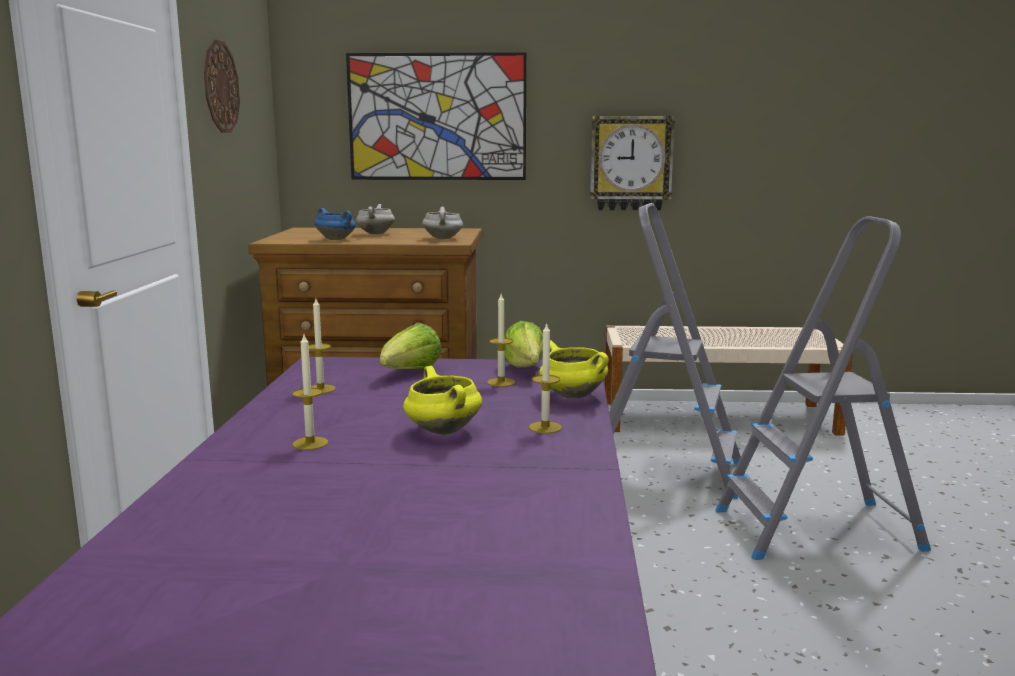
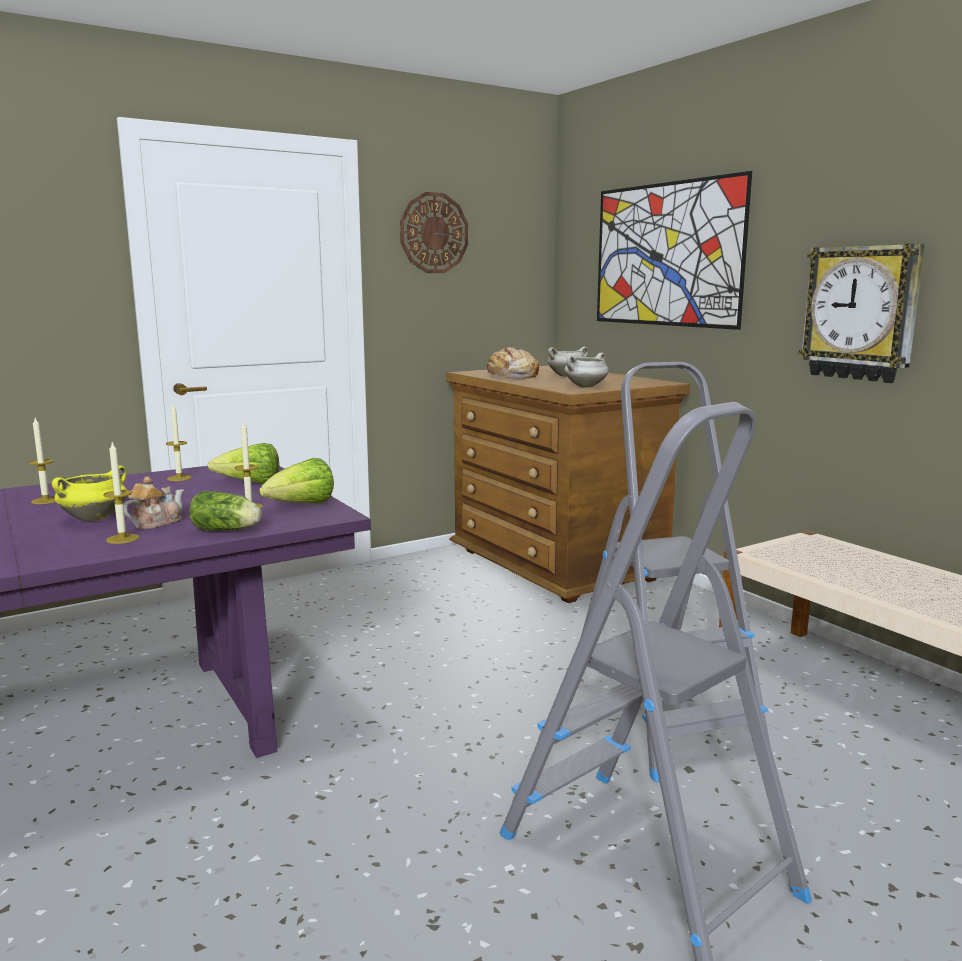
camera: 55 degrees right, 0 degrees up
(337, 239) = (512, 376): blue cooking pot -> bread
(504, 413) = (156, 523): none -> teapot
(571, 396) = (228, 530): yellow cooking pot -> lettuce

